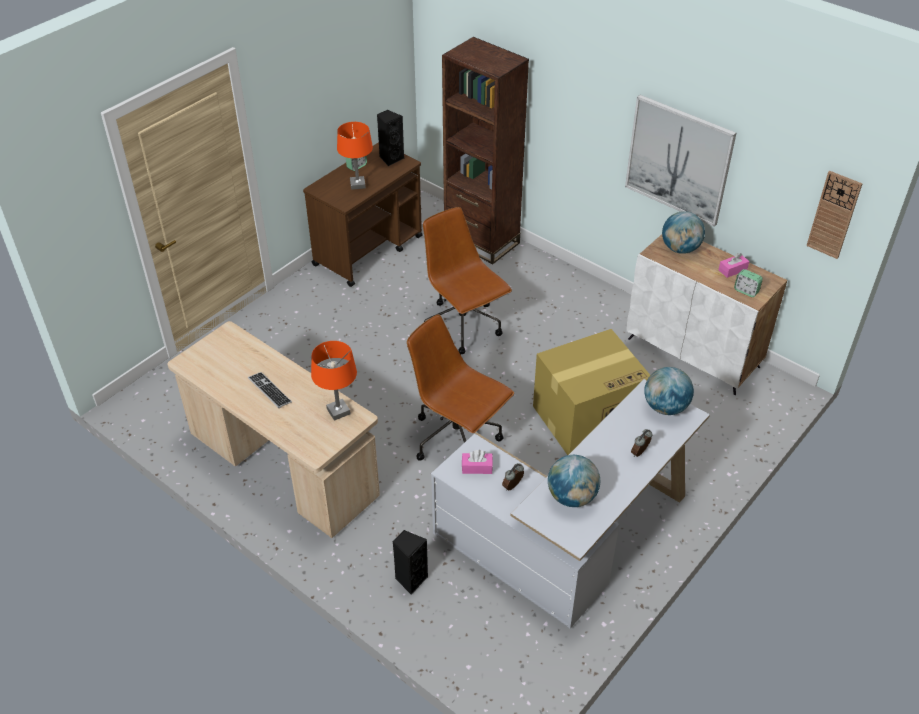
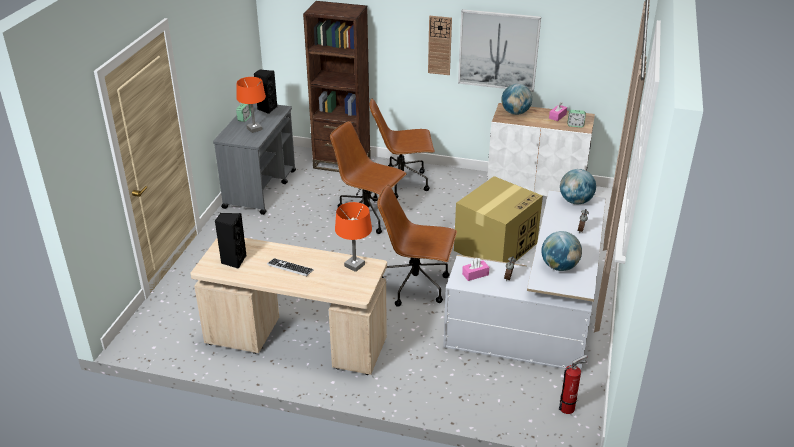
camera: 25 degrees left, 10 degrees down
(369, 250) = (260, 188): brown cart -> grey cart
(410, 579) = (448, 381): black speaker -> black speaker (233, 260)
(524, 668) = (568, 407): none -> fire extinguisher
(534, 289) = (402, 182): none -> brown office chair
(834, 215) = (621, 55): wall clock -> wall clock (439, 45)

